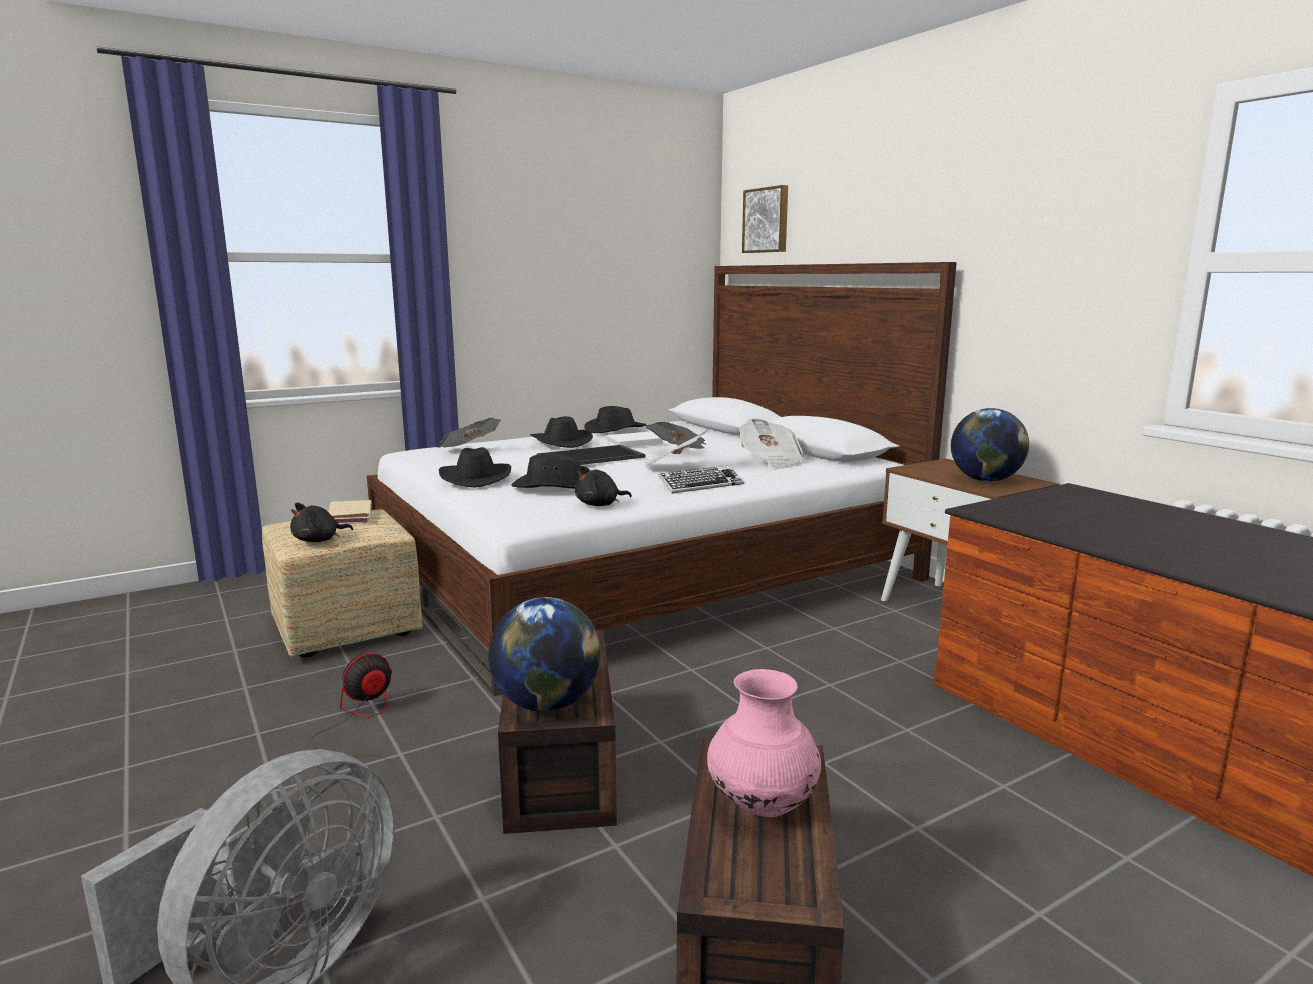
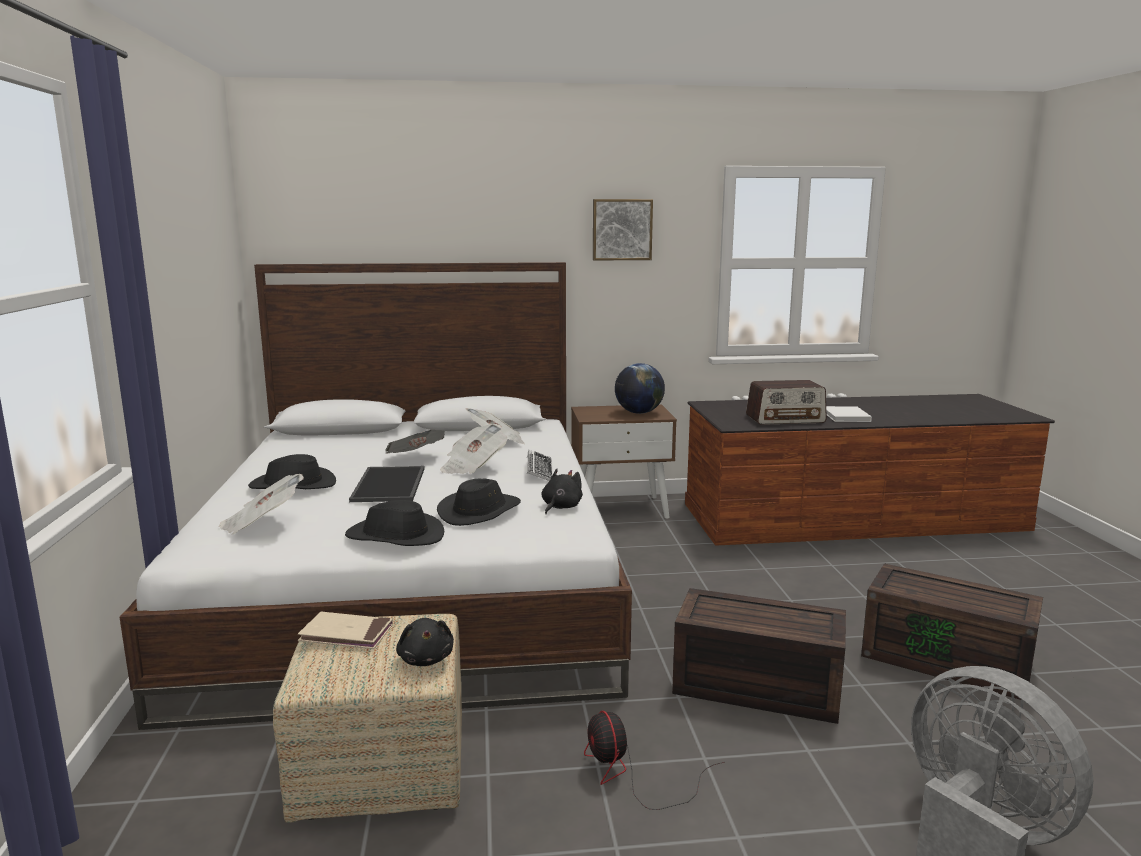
camera: 65 degrees left, 0 degrees up
(547, 704) = (809, 625): globe -> none
(600, 505) = (560, 507): black plush toy -> black plush toy turned 150 degrees counterclockwise
(615, 429) = (267, 460): black hat -> none
(632, 442) = (346, 463): white book -> white book (846, 416)
(762, 806) = (943, 591): pink vase -> none
(767, 220) = (324, 219): picture -> picture (621, 229)
(1094, 531) = (785, 419): none -> radio

